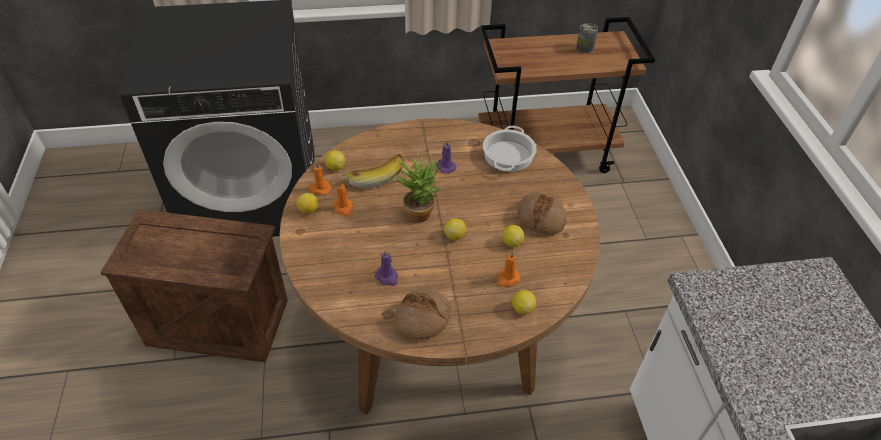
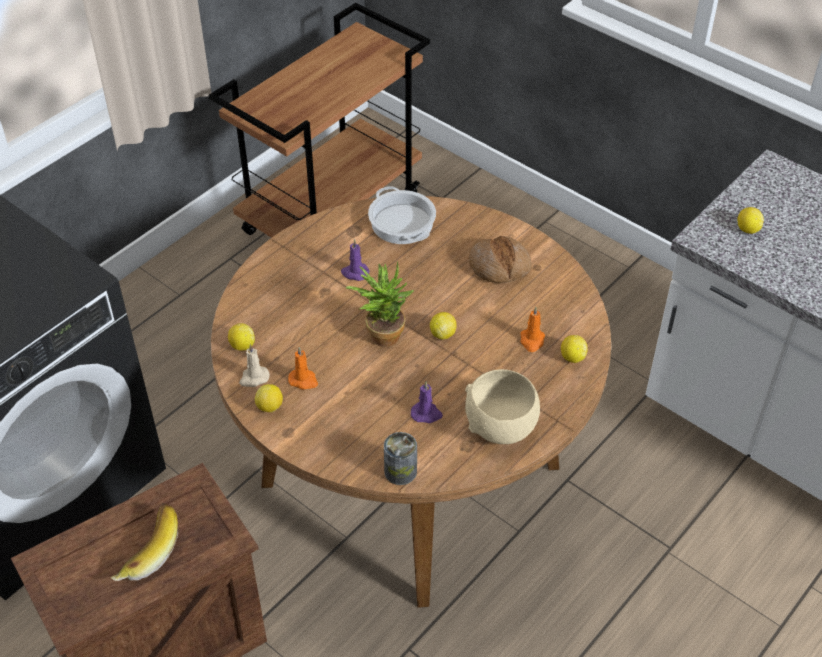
camera: 40 degrees left, 0 degrees up
(319, 189) = (254, 378): orange candle -> beige candle
(373, 175) = (293, 328): banana -> banana (146, 550)
(422, 319) = (501, 427): bread -> beige bowl
(512, 242) = (499, 305): lemon -> lemon (747, 229)
(584, 48) = (338, 63): can -> can (400, 471)

